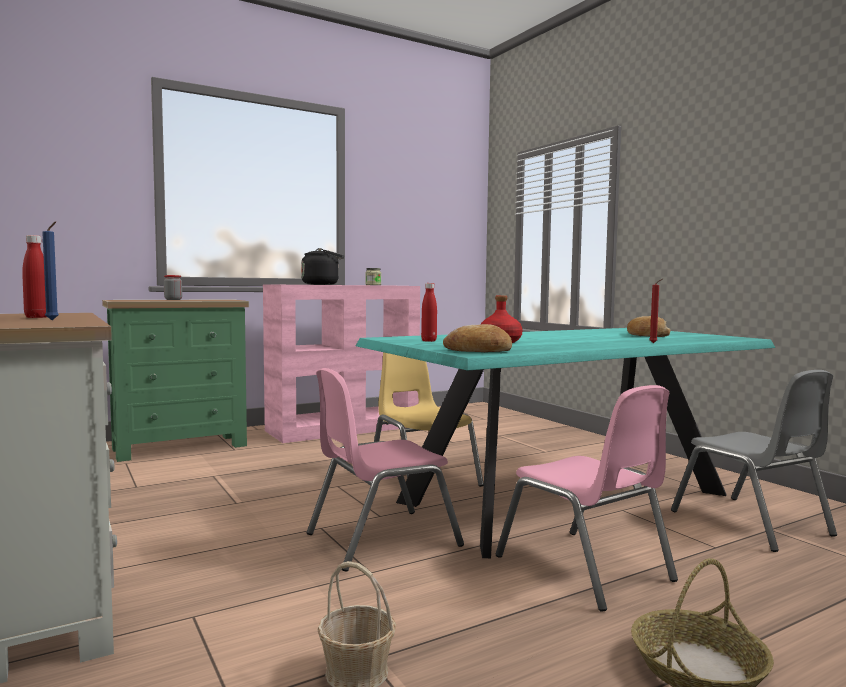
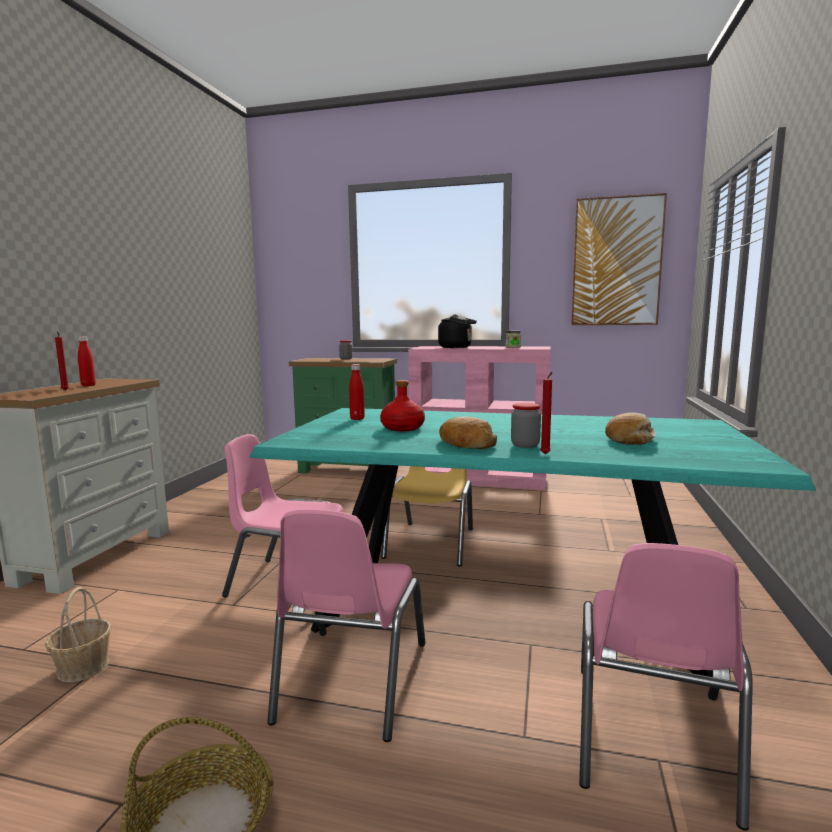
camera: 45 degrees right, 5 degrees up
(53, 320) = (65, 390): blue candle -> red candle
(434, 209) = (616, 262): none -> picture
(478, 351) = (309, 438): bread -> bread (465, 444)
(621, 341) = (525, 445): none -> jar
(751, 523) = (651, 738): grey chair -> pink chair

